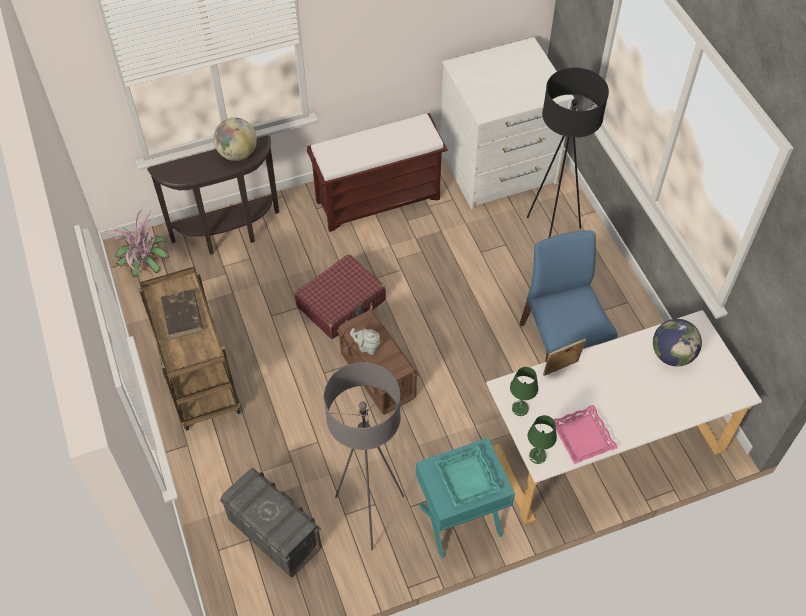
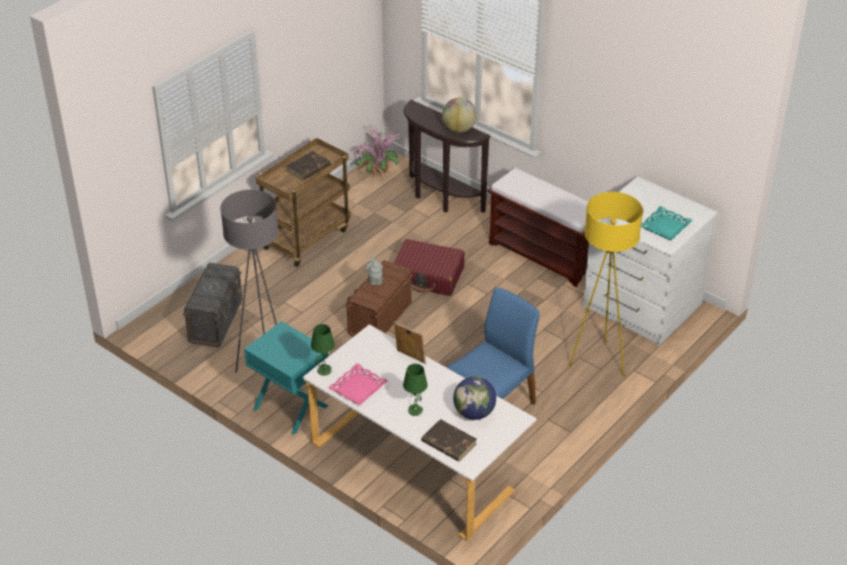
camera: 60 degrees right, 15 degrees down
(467, 478) = (286, 349): turquoise tray -> turquoise tray (665, 227)
(519, 408) = (358, 348): green table lamp -> green table lamp (415, 410)
(550, 236) = (598, 362): black floor lamp -> yellow floor lamp
(703, 396) = (448, 443): none -> brown book

